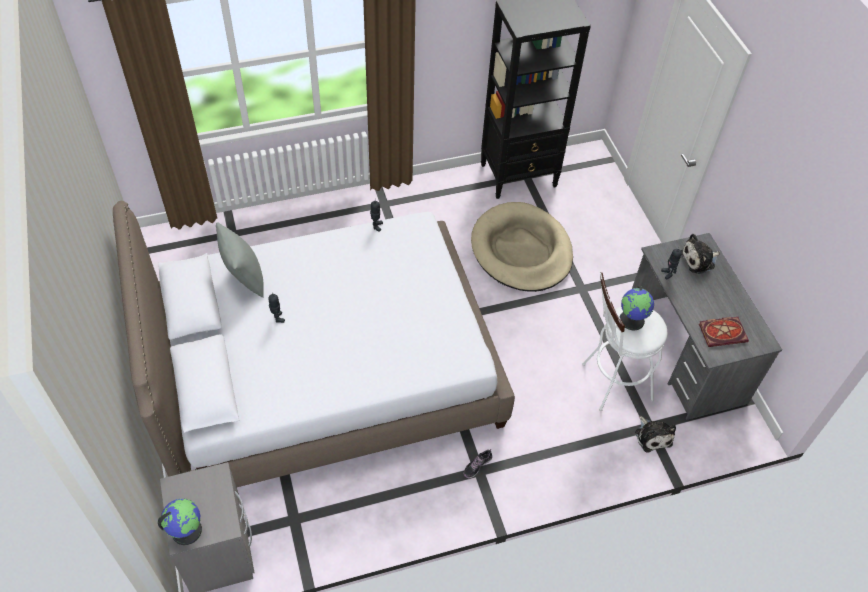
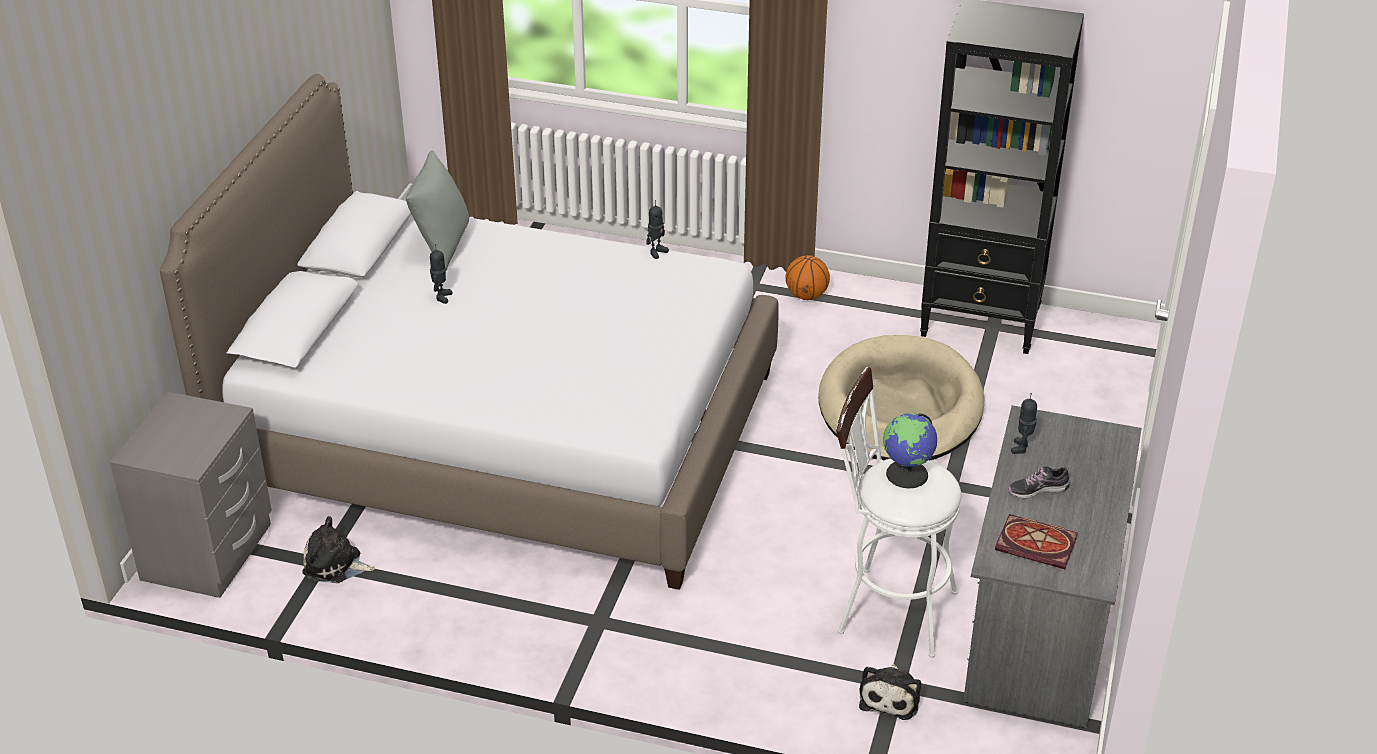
camera: 35 degrees right, 15 degrees down
(186, 530) = (148, 448): globe -> none
(419, 198) = (806, 295): none -> basketball
(477, 465) = (602, 614): shoe -> shoe (1037, 489)
(699, 260) = (1089, 451): plush toy -> plush toy (335, 565)

